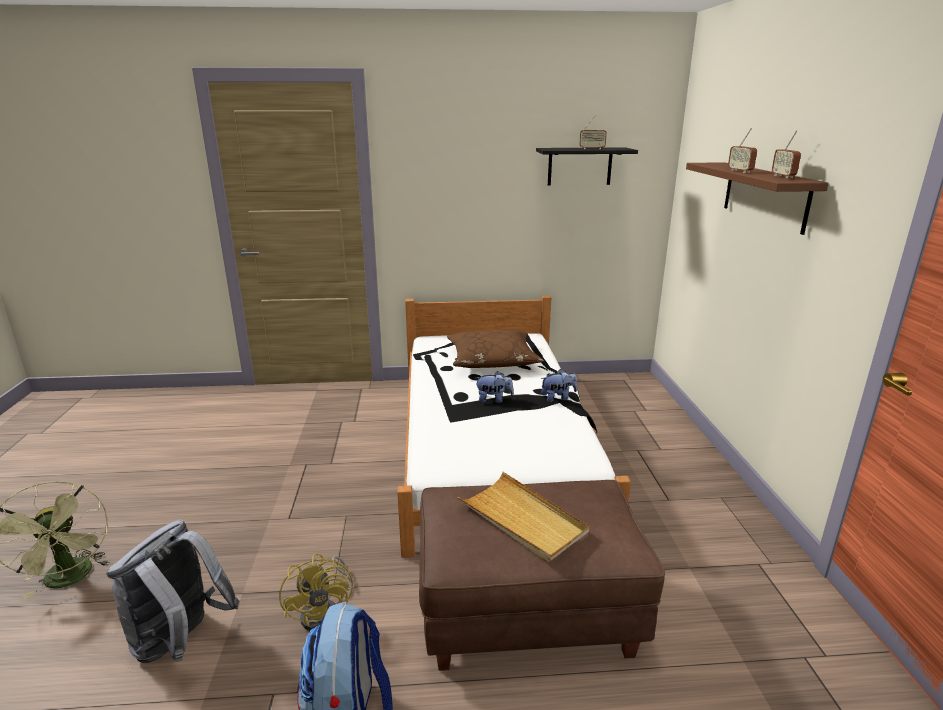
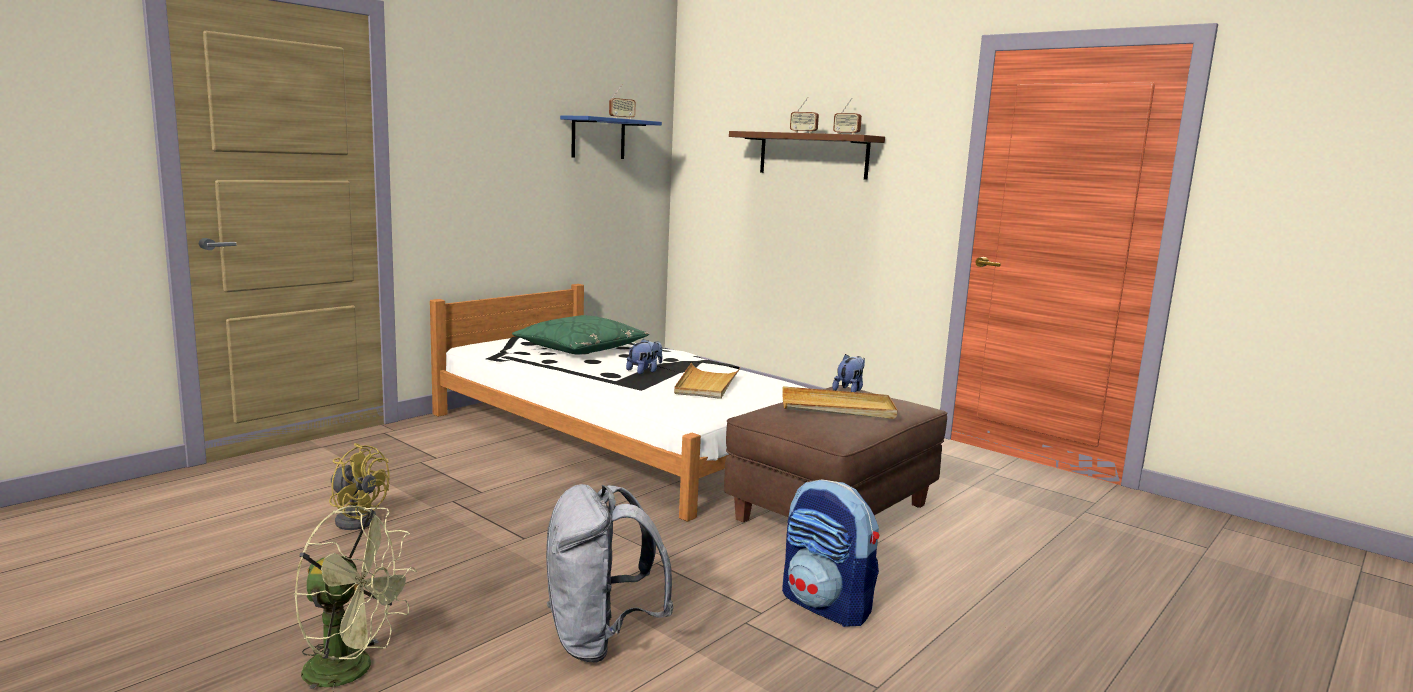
camera: 45 degrees left, 10 degrees down
(326, 611) = (691, 570): yellow fan -> yellow fan (356, 518)
(492, 359) = (581, 348): brown pillow -> green pillow
(511, 433) = (706, 384): none -> beige tray
(558, 398) = (695, 360): plush toy -> plush toy (849, 390)
(579, 166) = (598, 138): black shelf -> blue shelf

